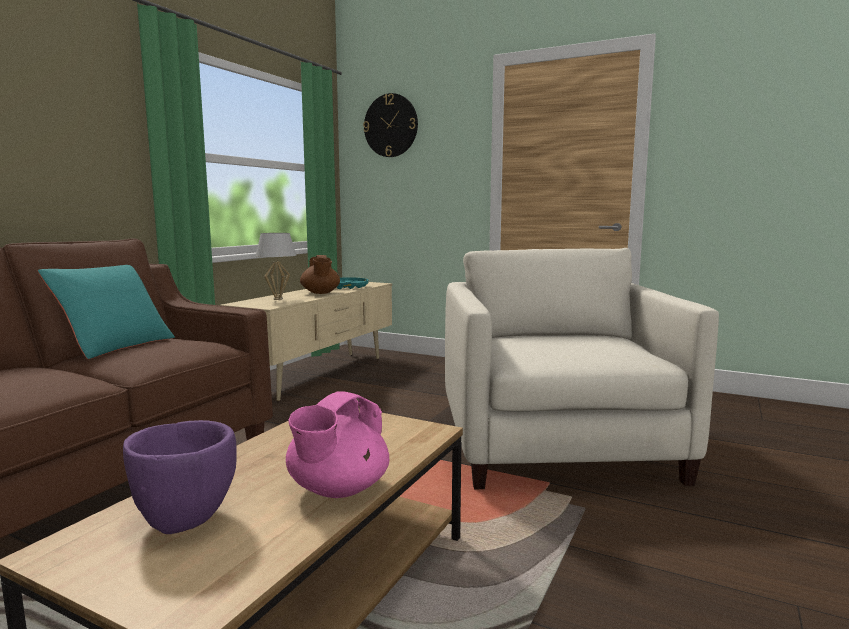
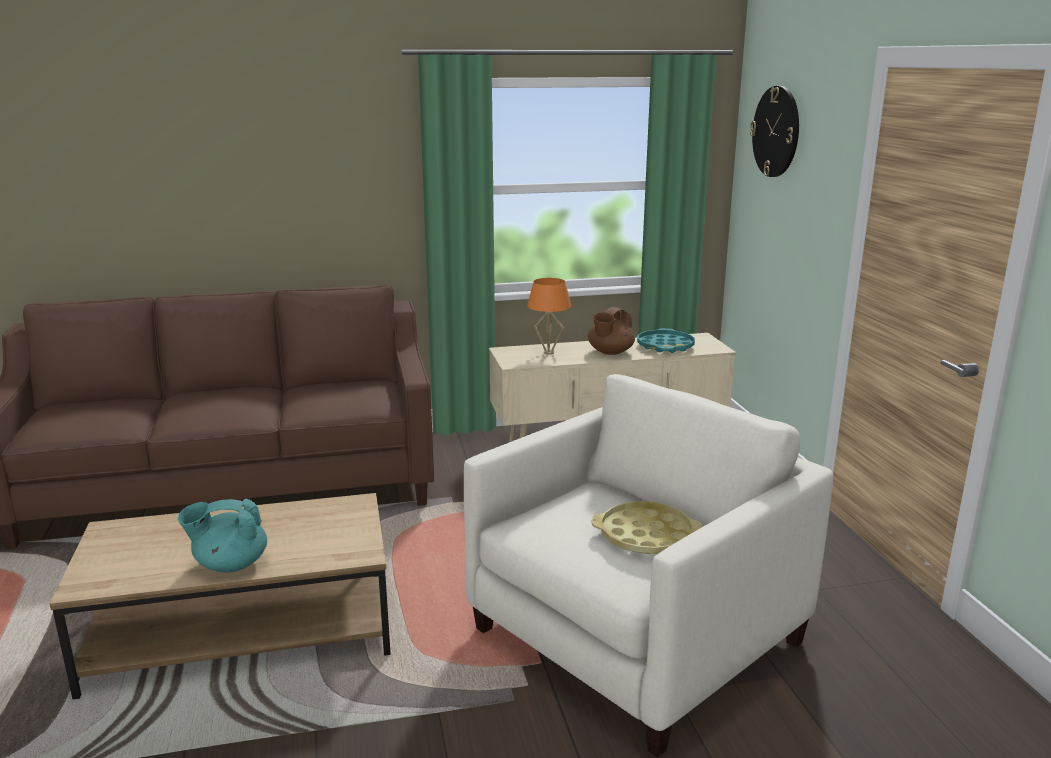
camera: 50 degrees right, 10 degrees up
(115, 345) = (337, 381): turquoise pillow -> none
(185, 518) = (159, 540): purple bowl -> none
(278, 299) = (548, 352): white table lamp -> orange table lamp
(337, 489) = (230, 564): pink teapot -> turquoise teapot
(593, 341) = (645, 535): none -> yellow tray

